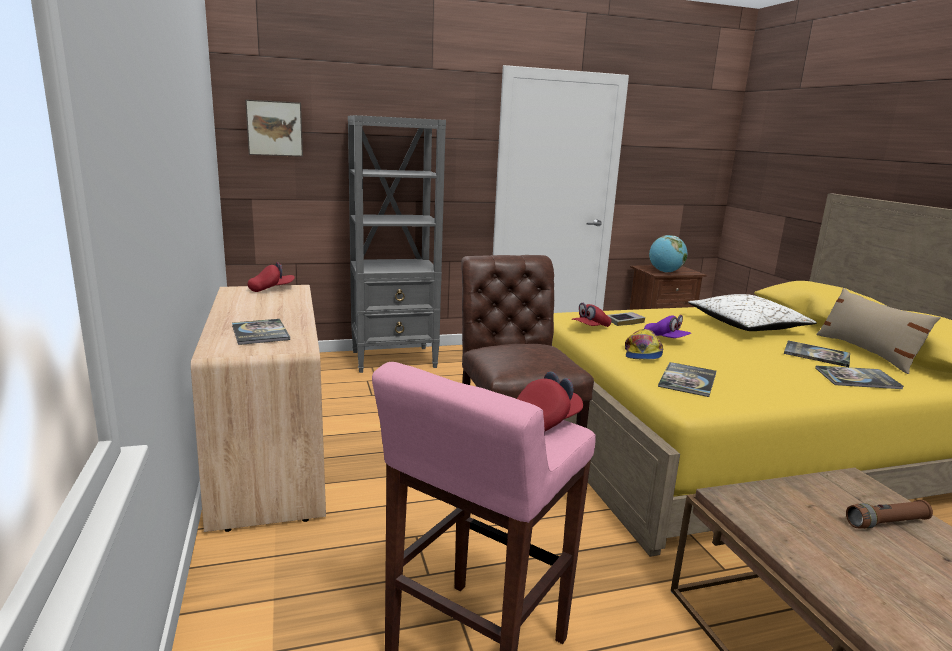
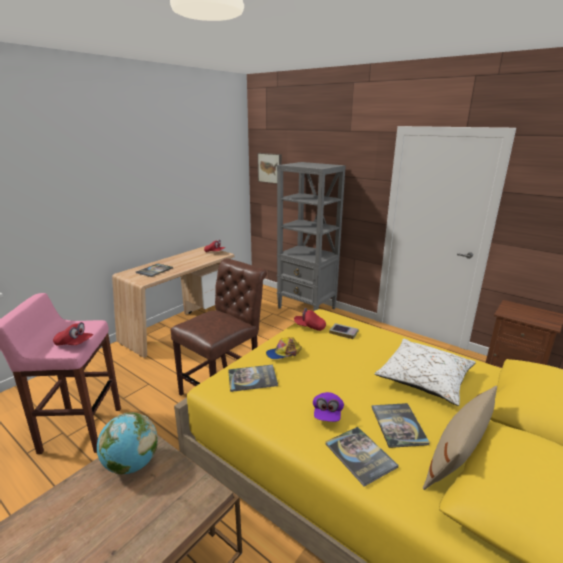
camera: 55 degrees right, 5 degrees up
(665, 272) = (518, 315): globe -> globe (131, 464)
(665, 339) = (327, 354): purple cap -> purple cap (327, 414)
(886, 523) = (149, 516): brown flashlight -> none

